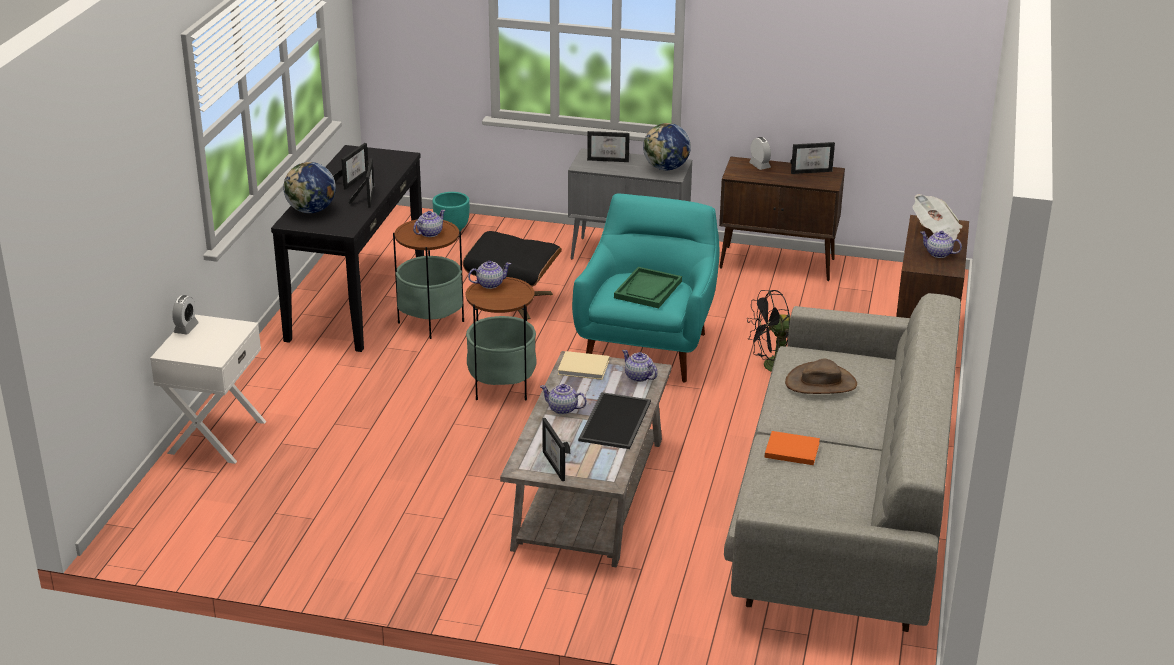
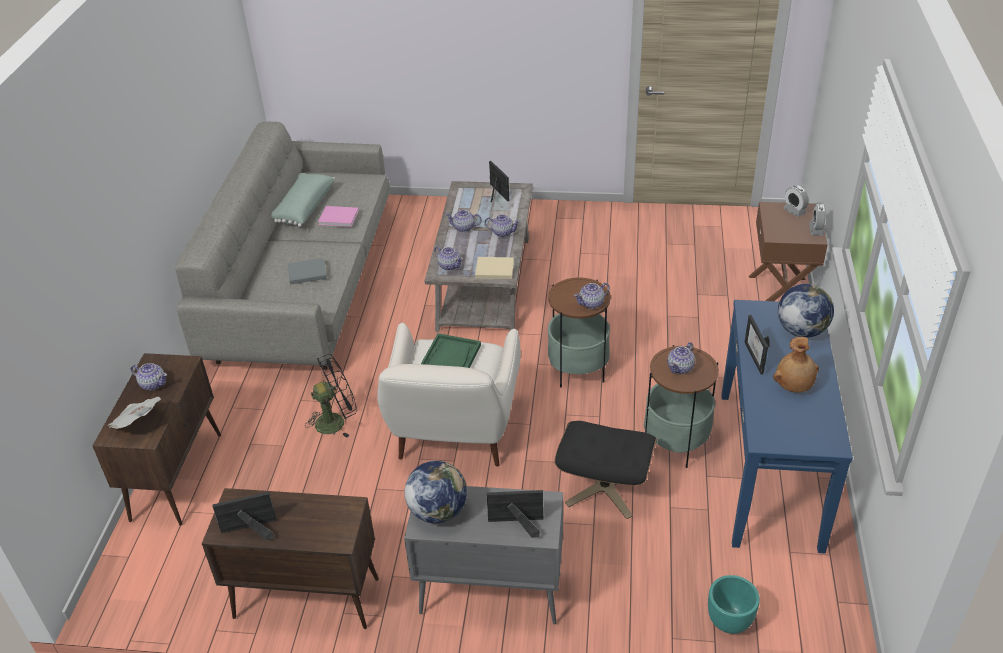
camera: 175 degrees right, 10 degrees up
(216, 437) = (780, 295): white nightstand -> brown nightstand
(352, 179) = (794, 386): picture frame -> brown vase
(356, 299) = (770, 468): black console table -> blue console table
(614, 420) = (464, 228): tray -> teapot
(647, 347) = (455, 433): turquoise armchair -> white armchair
(759, 165) = (314, 534): alarm clock -> alarm clock (794, 211)
(790, 450) = (340, 218): orange book -> pink book
(821, 383) = (306, 273): brown hat -> grey book
(850, 474) = (303, 208): none -> green pillow

